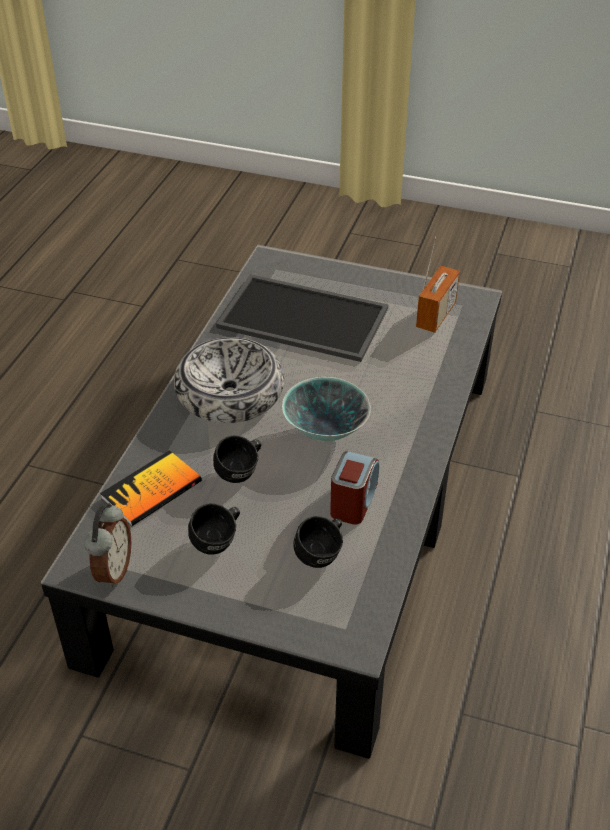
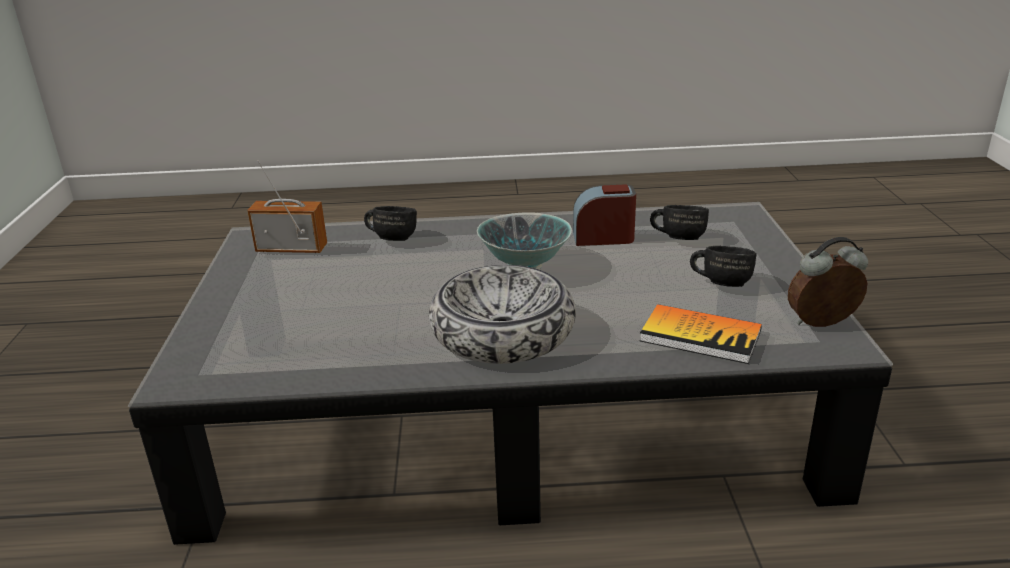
camera: 110 degrees left, 15 degrees down
(242, 472) = (622, 294): black mug -> black mug (392, 238)
(305, 317) = (321, 320): tray -> none

